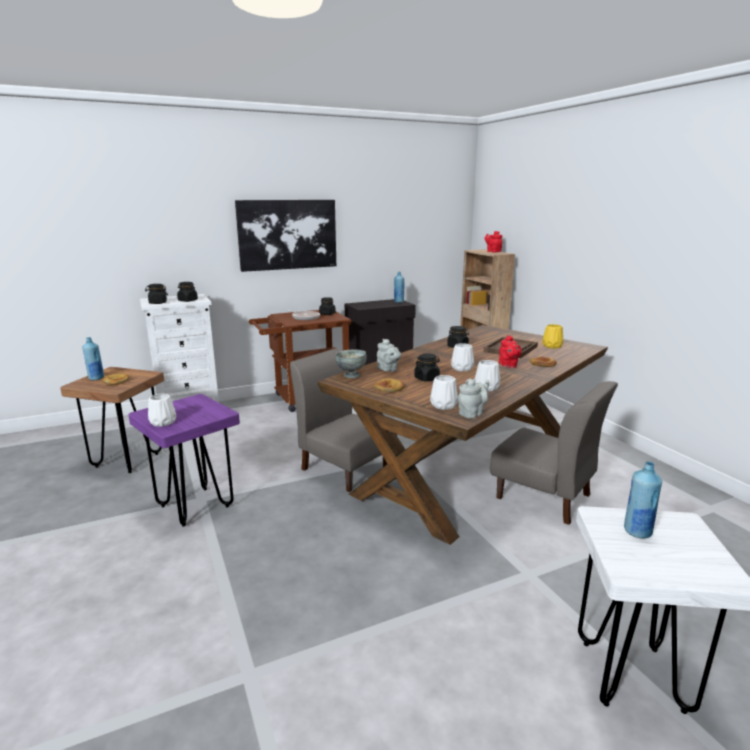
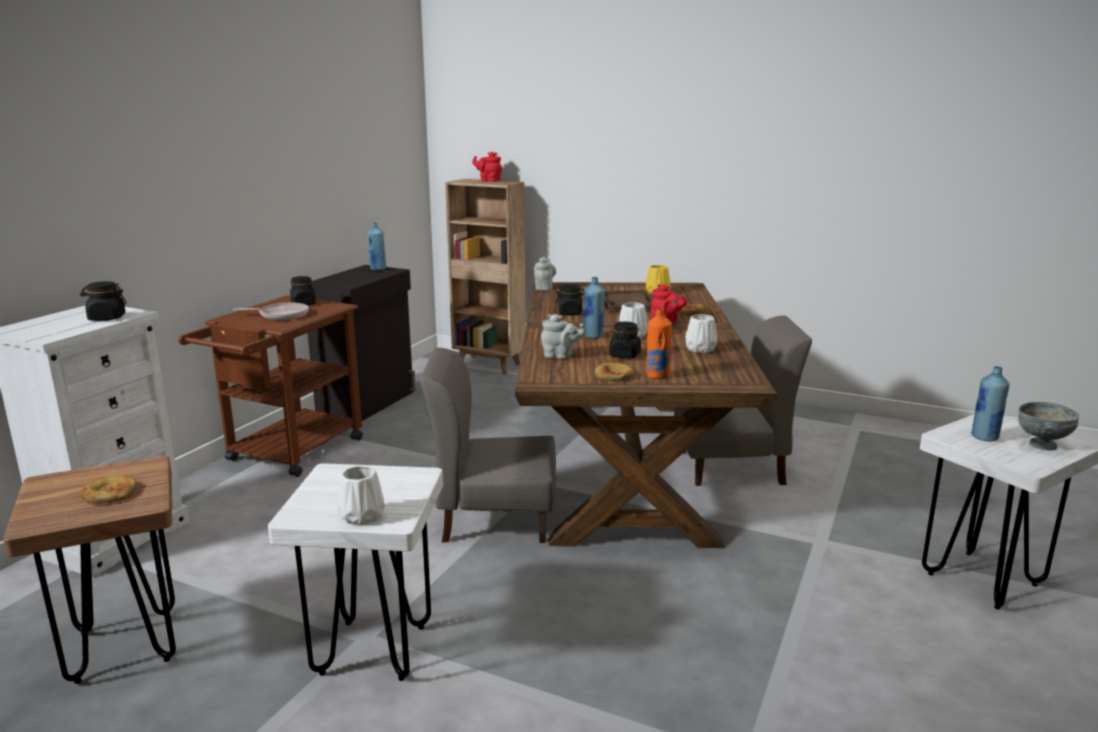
camera: 40 degrees left, 0 degrees up
(96, 378) = (51, 502): blue bottle -> blue bottle (593, 336)
(158, 303) = (56, 332): black jar -> none
(195, 506) = (373, 649): purple stool -> white stool
(287, 234) = (213, 177): picture -> none
(351, 375) = (537, 373): grey bowl -> grey bowl (1042, 445)
(415, 396) = (657, 376): none -> orange bottle
(444, 405) = (706, 377): white vase -> none
(472, 413) = (746, 377): grey teapot -> grey teapot (544, 288)

